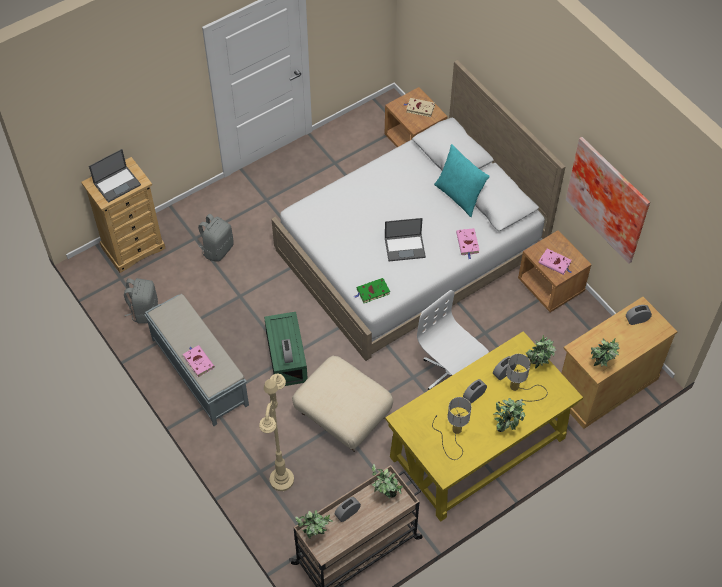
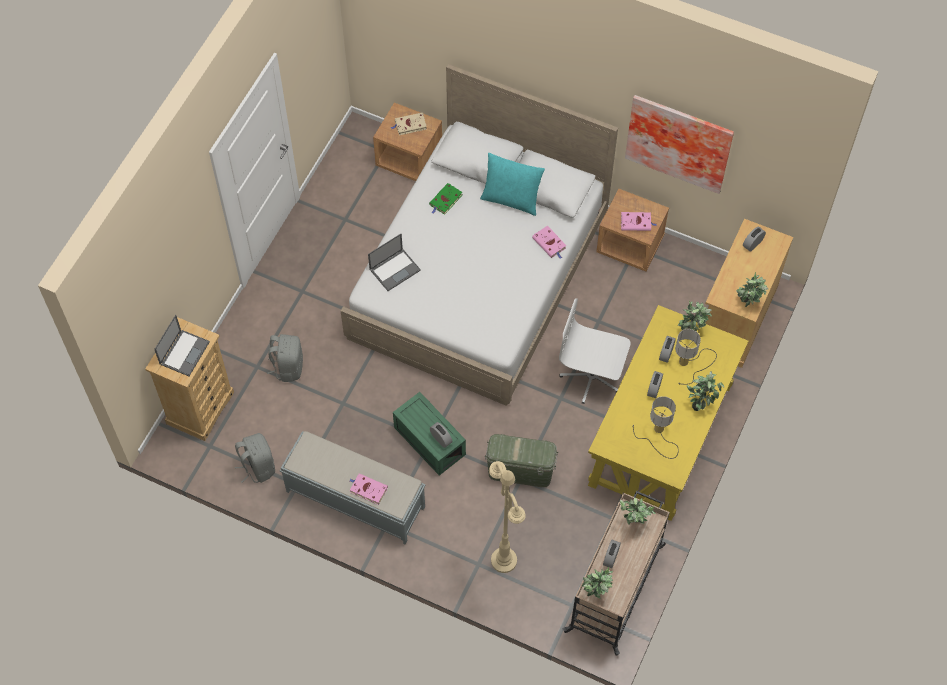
camera: 30 degrees left, 5 degrees up
(342, 417) = (520, 471): beige ottoman -> green storage box
(372, 292) = (492, 336): green book -> green book (445, 201)
(405, 247) = (494, 276): laptop -> laptop (395, 269)

